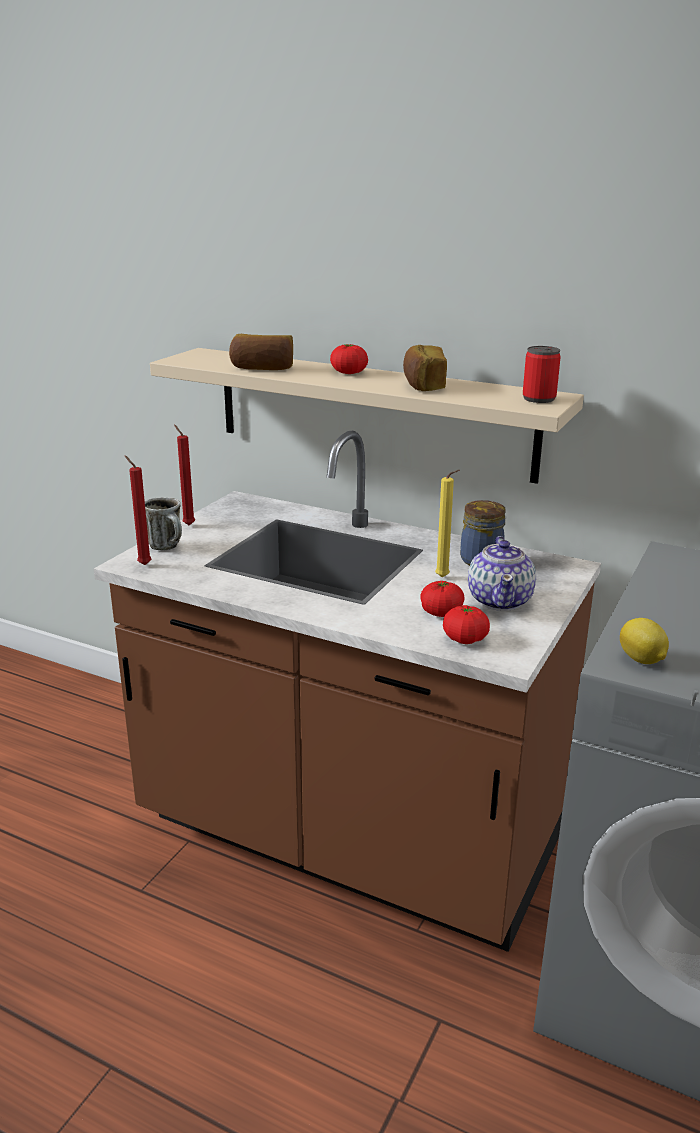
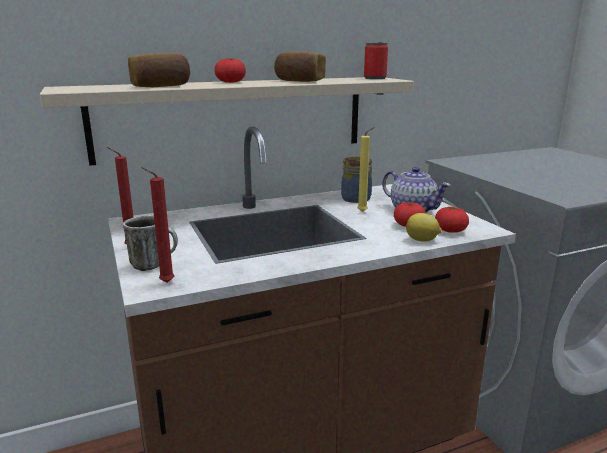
camera: 50 degrees left, 5 degrees down
(641, 660) = (563, 195): lemon -> lemon (422, 240)

